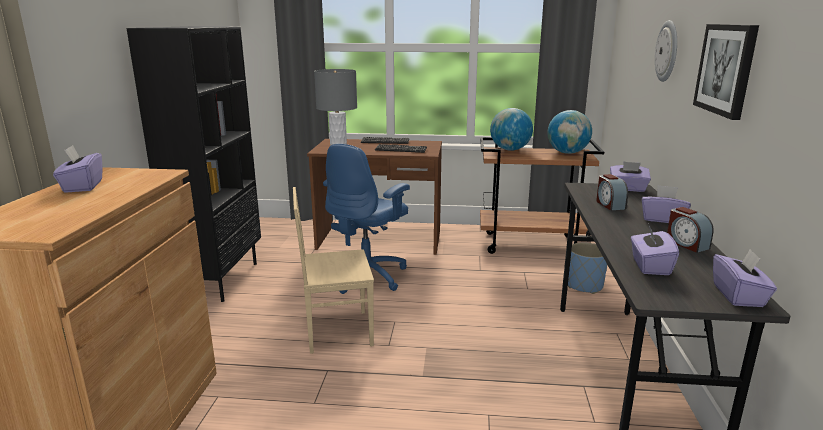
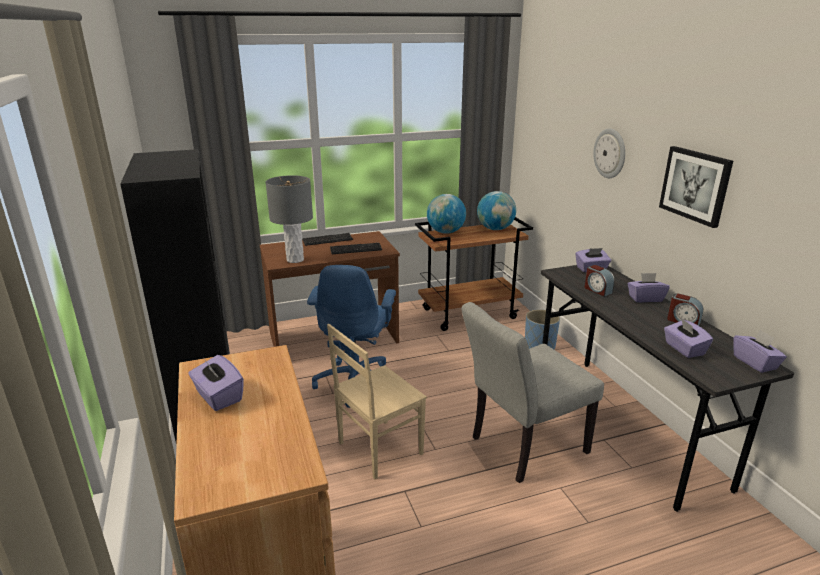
camera: 25 degrees left, 5 degrees up
(479, 367) = (521, 447): none -> grey chair

